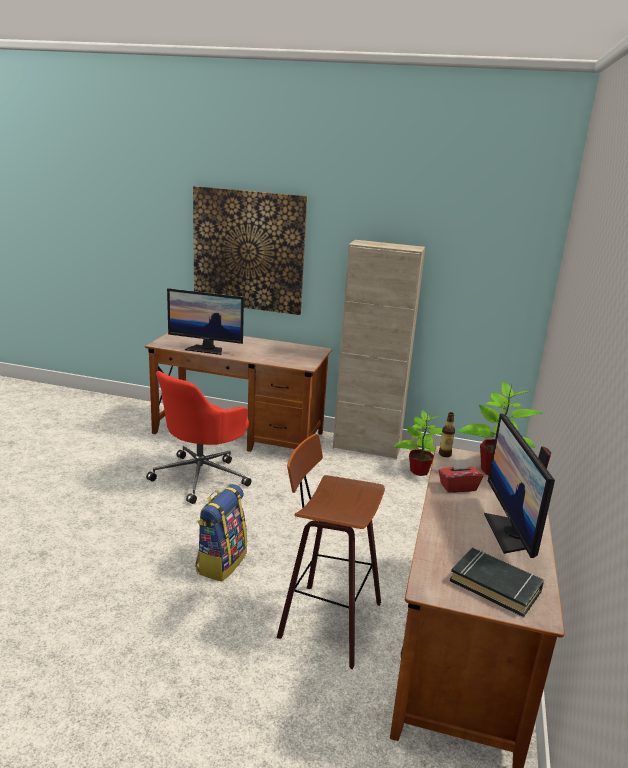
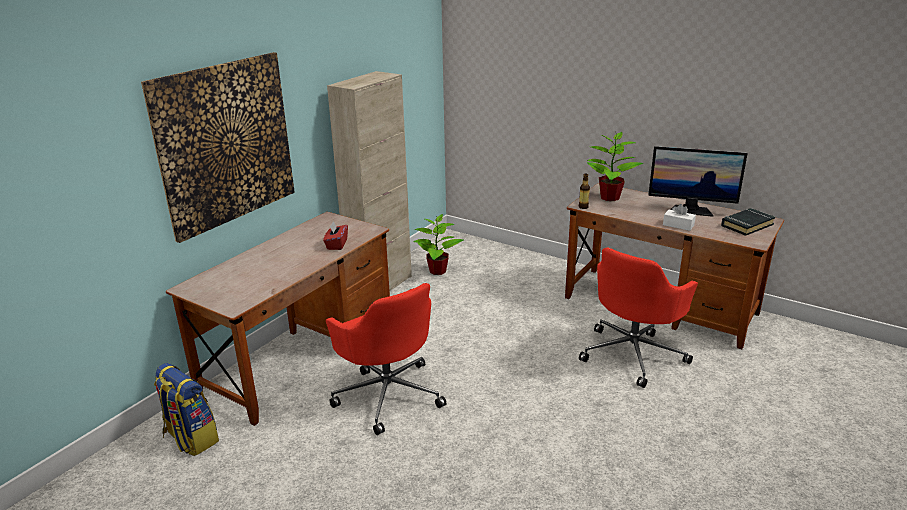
camera: 70 degrees left, 5 degrees up
(206, 349) = (280, 277): monitor -> none
(221, 562) = (551, 396): backpack -> backpack (190, 438)
(326, 620) = (633, 354): stool -> red office chair
(442, 521) = (678, 225): none -> white tissue box
(458, 487) = (633, 212): red tissue box -> red tissue box (336, 245)

